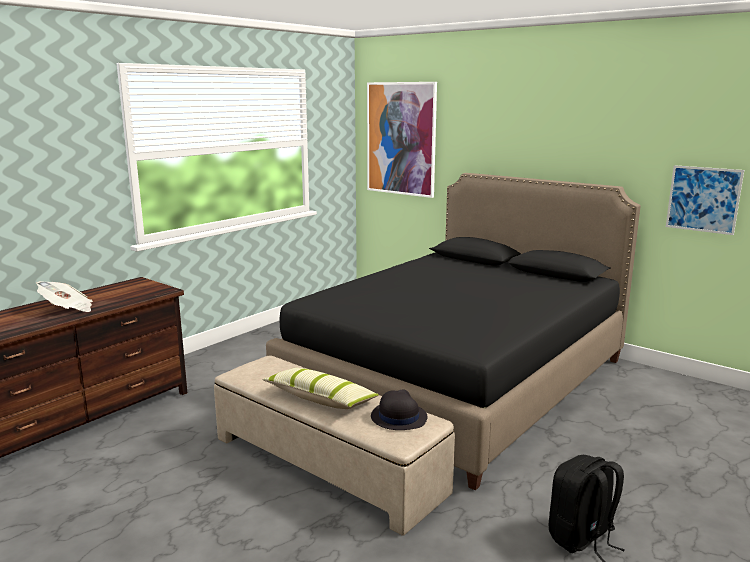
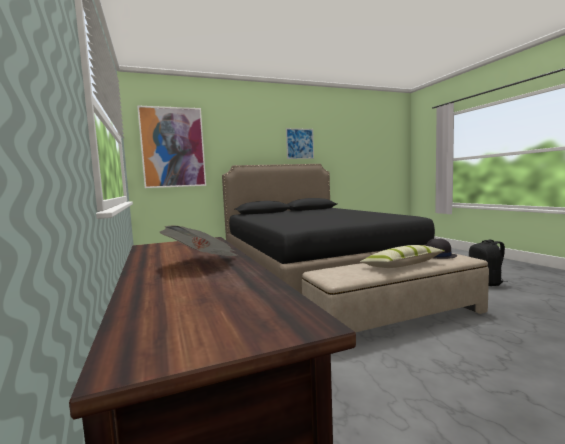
camera: 60 degrees left, 10 degrees down
(703, 199) = (347, 166): picture -> picture (300, 143)

